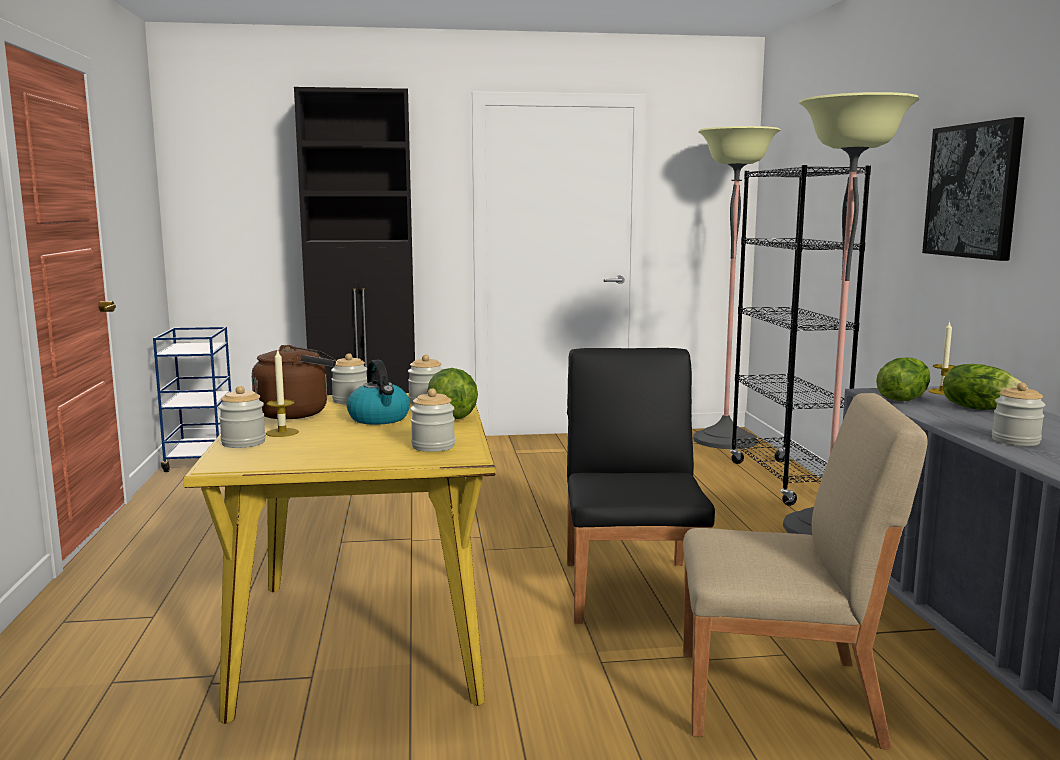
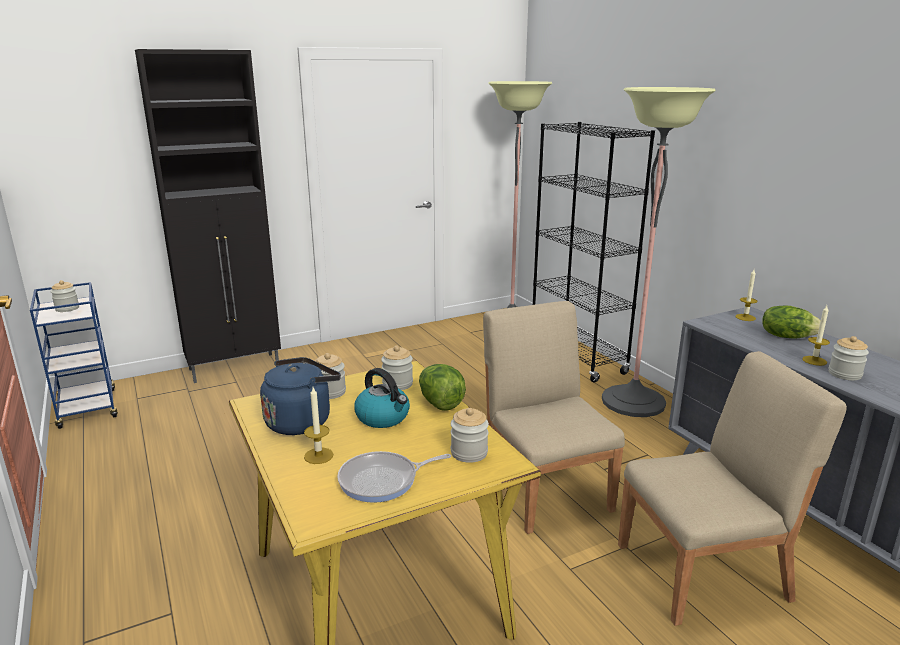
camera: 20 degrees left, 10 degrees up
(243, 443) = (299, 480): jar -> jar (67, 308)
(296, 413) = (301, 421): brown kettle -> blue kettle
(320, 452) = (383, 481): none -> frying pan
(632, 589) = (545, 489): black chair -> beige chair
(902, 399) = (731, 331): lettuce -> none
(973, 191) = (755, 165): picture -> none
(987, 428) = (814, 360): none -> candle

